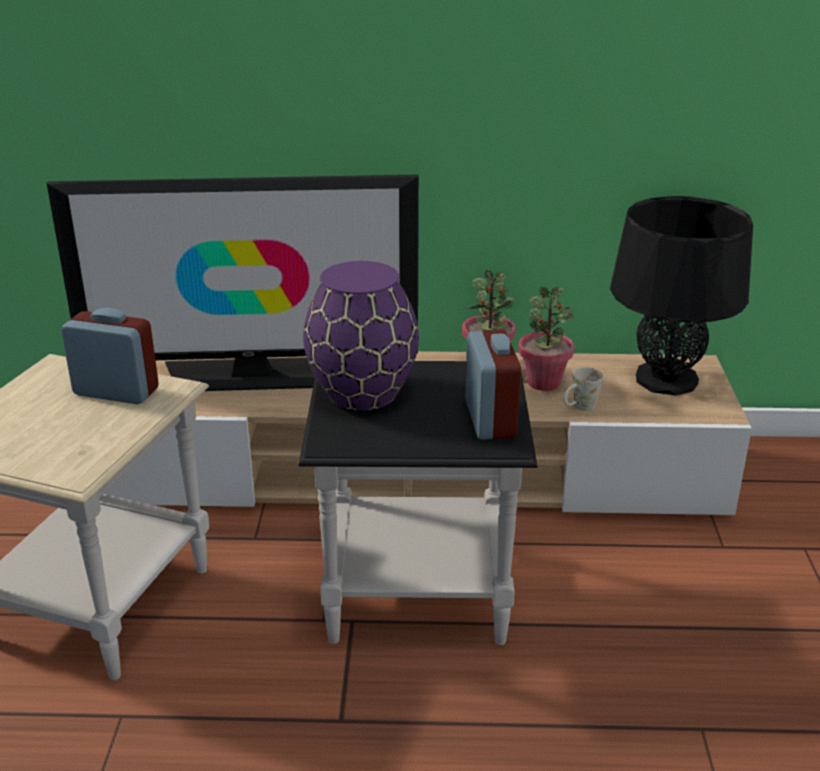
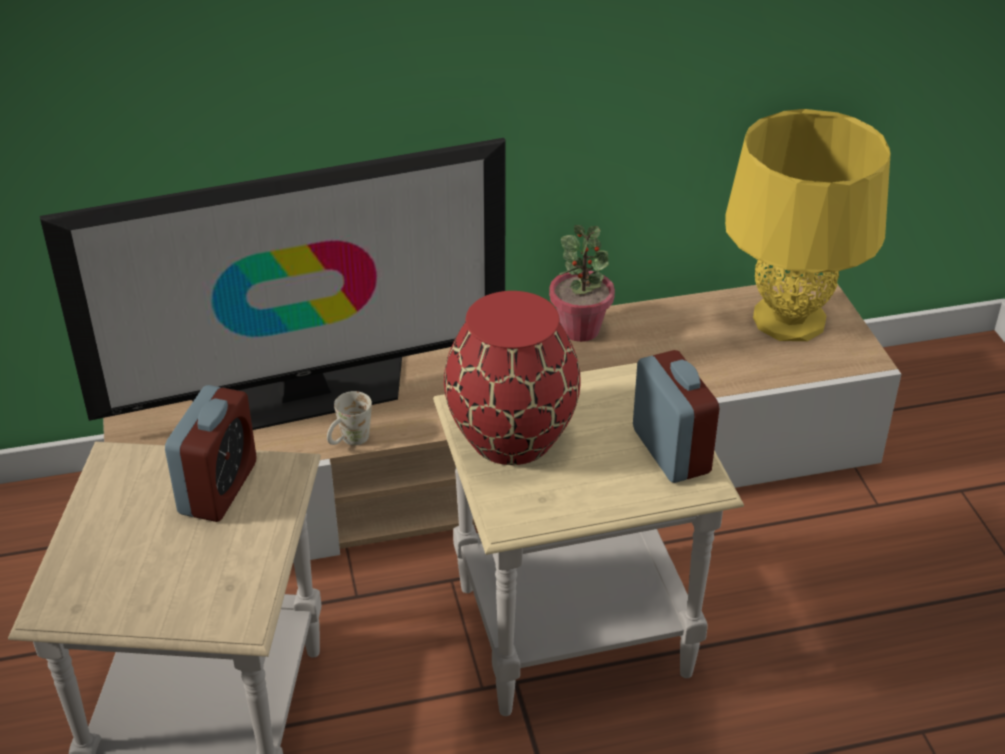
camera: 15 degrees left, 10 degrees up
(116, 392) = (218, 488): alarm clock -> alarm clock turned 105 degrees clockwise
(363, 393) = (513, 438): purple vase -> red vase
(419, 592) = (575, 629): black side table -> beige side table
(543, 382) = (655, 347): potted plant -> none
(579, 408) = (709, 377): white mug -> white mug (349, 441)
(666, 380) = (789, 320): black table lamp -> yellow table lamp

